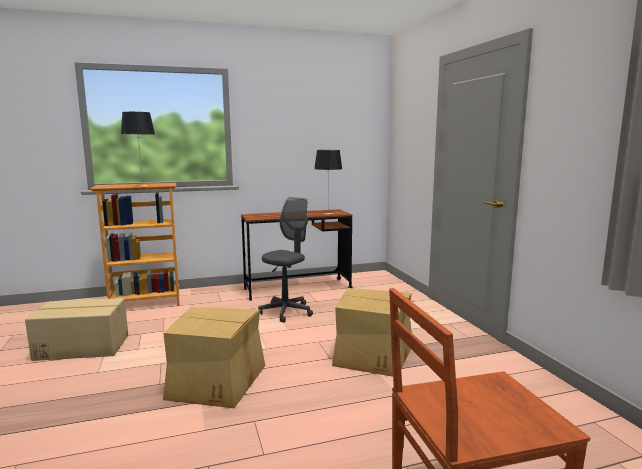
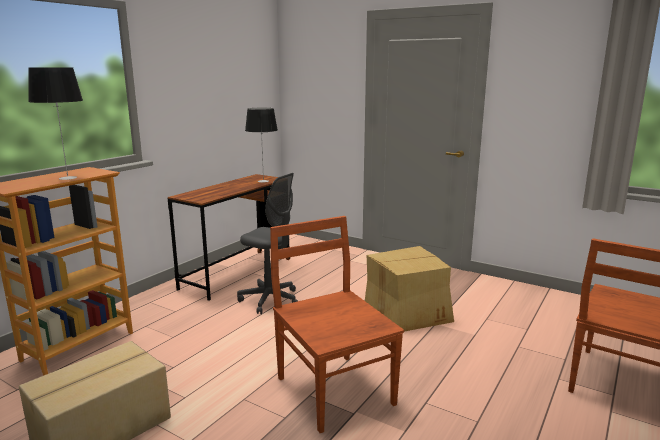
camera: 40 degrees left, 5 degrees up
(216, 381) = (333, 389): cardboard box -> brown chair
(286, 312) = (270, 300): grey office chair -> grey office chair turned 120 degrees clockwise

